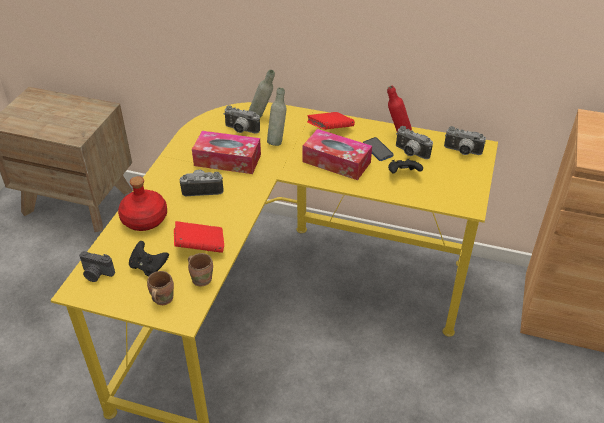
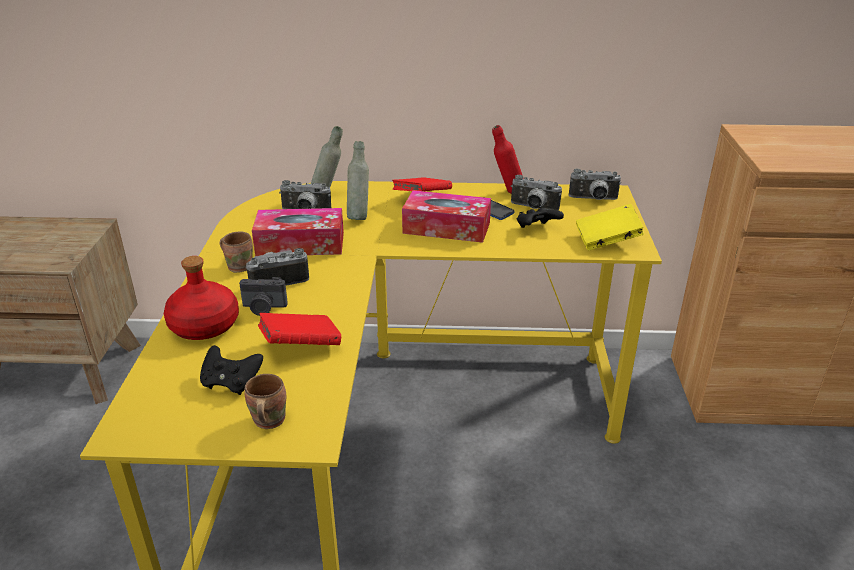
camera: 15 degrees left, 10 degrees down
(96, 274) = (150, 406): camera -> camera (263, 308)
(202, 278) = (320, 384): brown mug -> brown mug (240, 266)
(452, 194) = (607, 241): none -> yellow book

